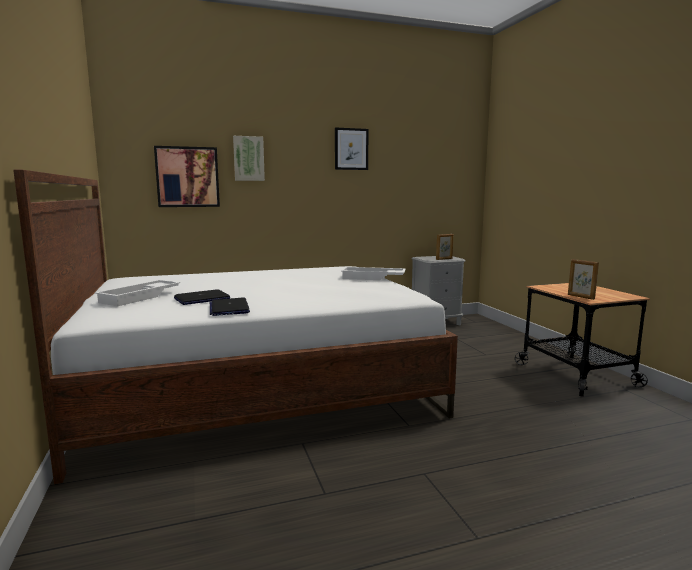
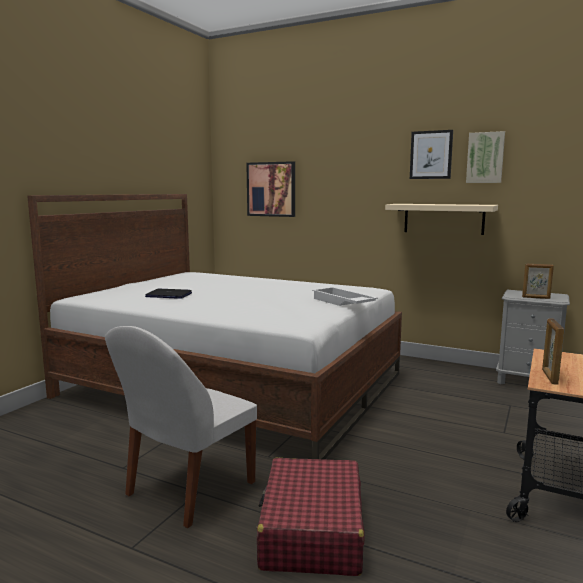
camera: 45 degrees right, 0 degrees up
(140, 297) = (146, 287): white tray -> none
(229, 308) = (155, 304): laptop -> none
(248, 158) = (322, 170): picture -> picture (485, 157)
(363, 204) = (443, 218): none -> beige shelf
(415, 476) = (188, 490): none -> white chair
(533, 453) = (311, 531): none -> red suitcase

